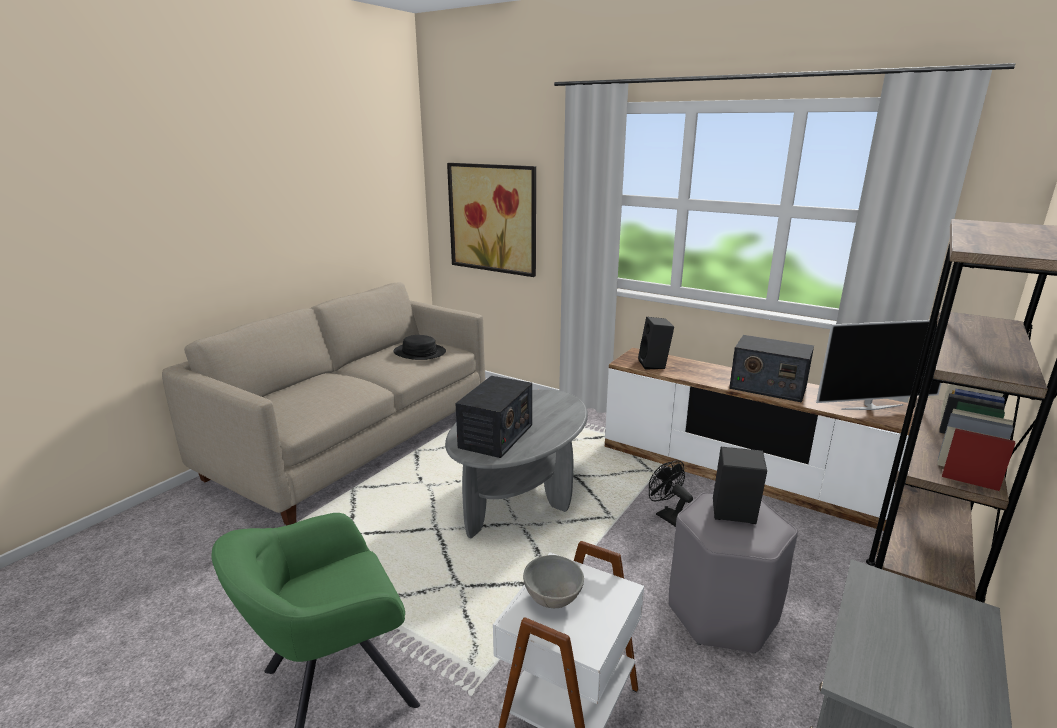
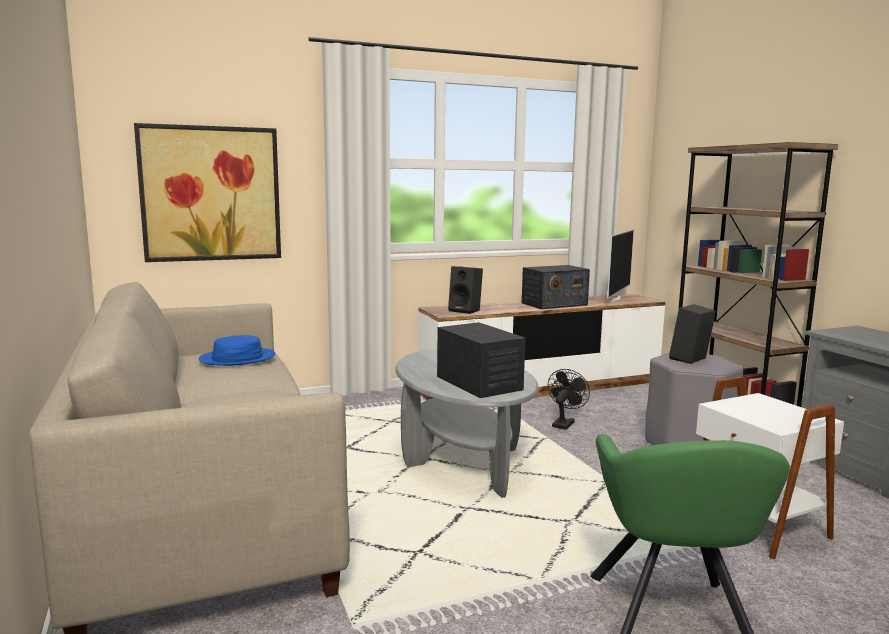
camera: 55 degrees left, 10 degrees down
(419, 352) = (238, 358): black hat -> blue hat
(554, 597) = (759, 414): grey bowl -> none
(667, 516) = (564, 423): black fan -> black fan turned 120 degrees clockwise

